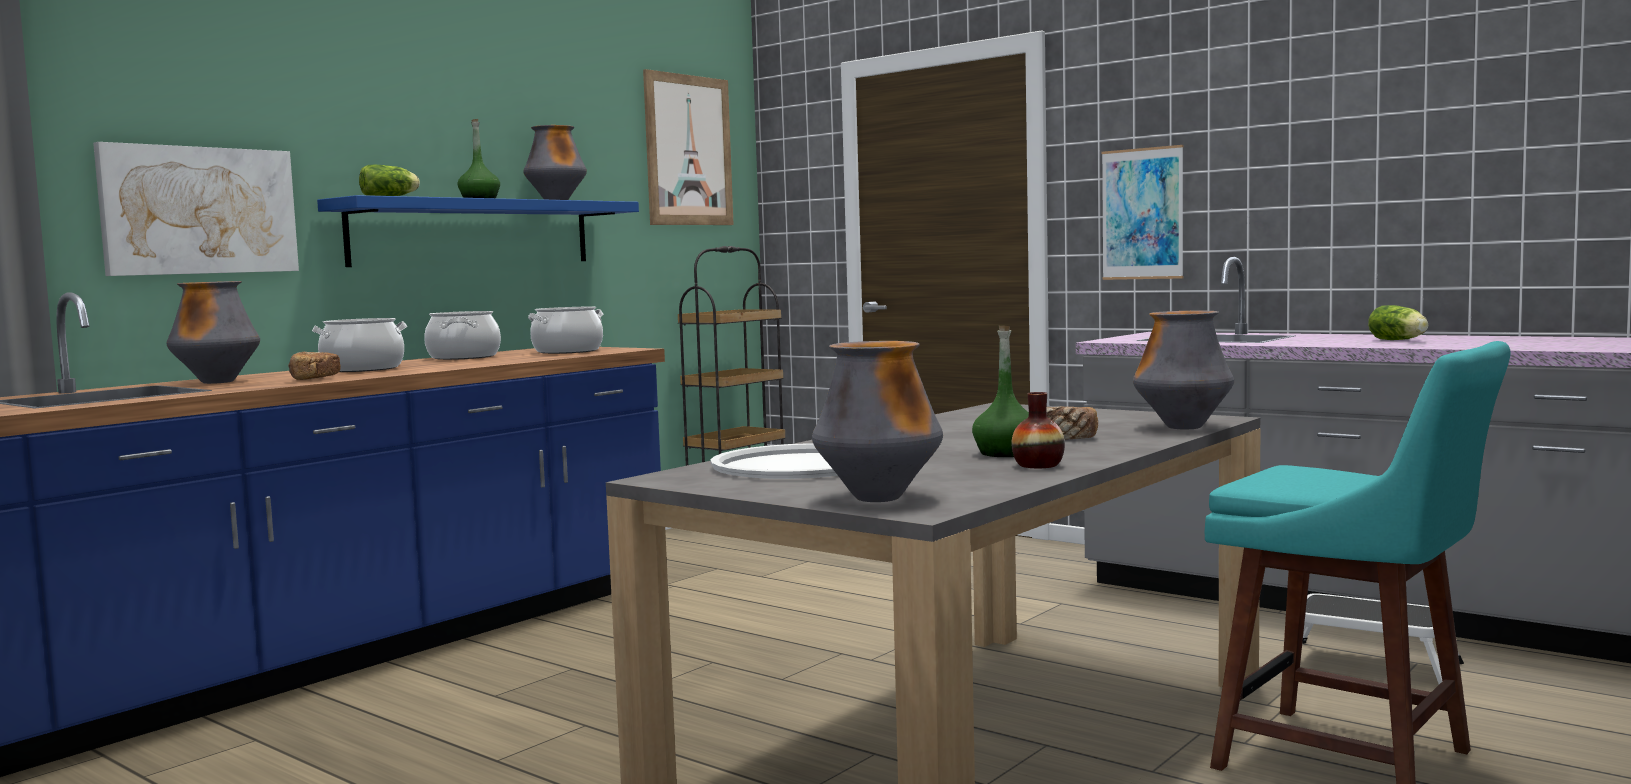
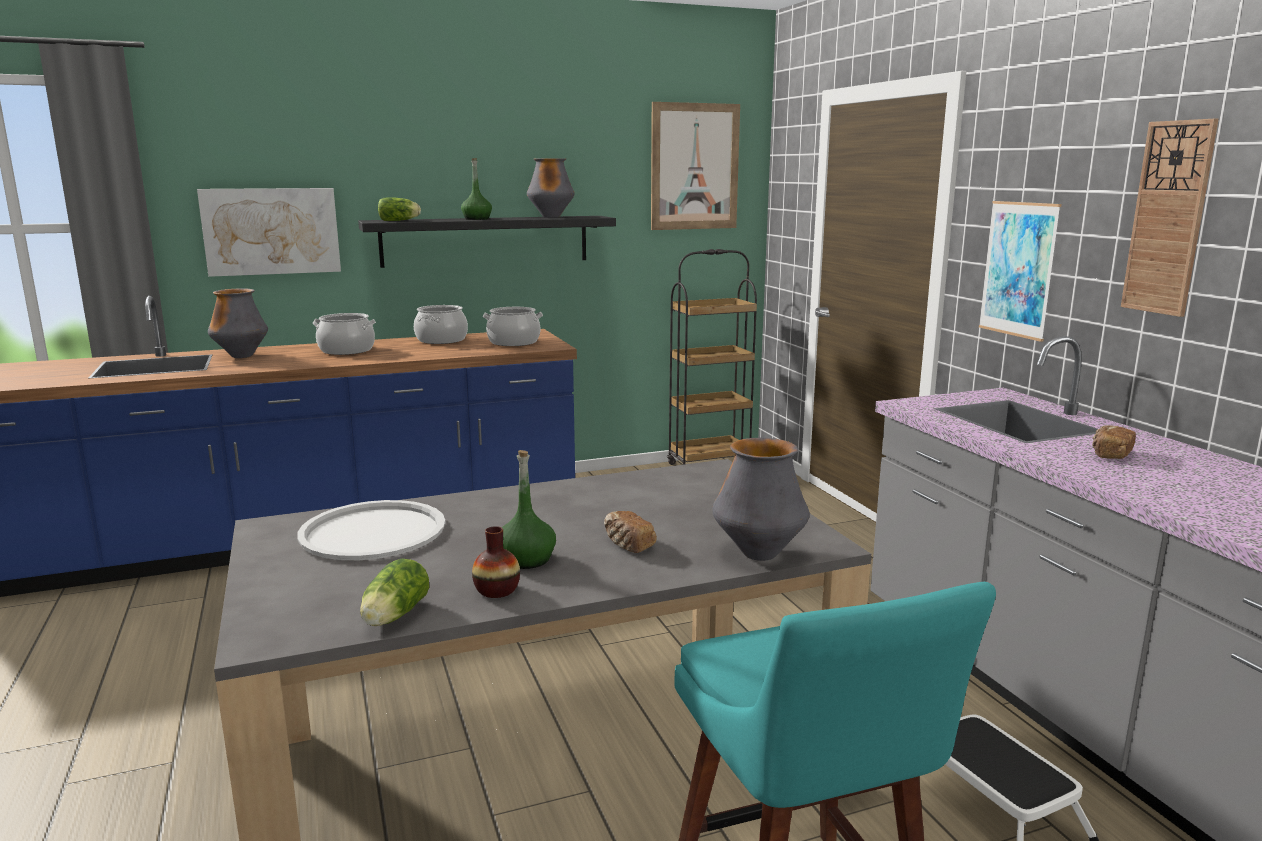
camera: 30 degrees right, 10 degrees up
(313, 379) = (284, 363): bread -> bread (1110, 455)
(473, 233) = (486, 240): blue shelf -> black shelf
(879, 498) = (286, 609): vase -> none
(1300, 143) = (1168, 218): none -> wall clock
(1399, 340) = (1175, 474): lettuce -> lettuce (393, 617)

